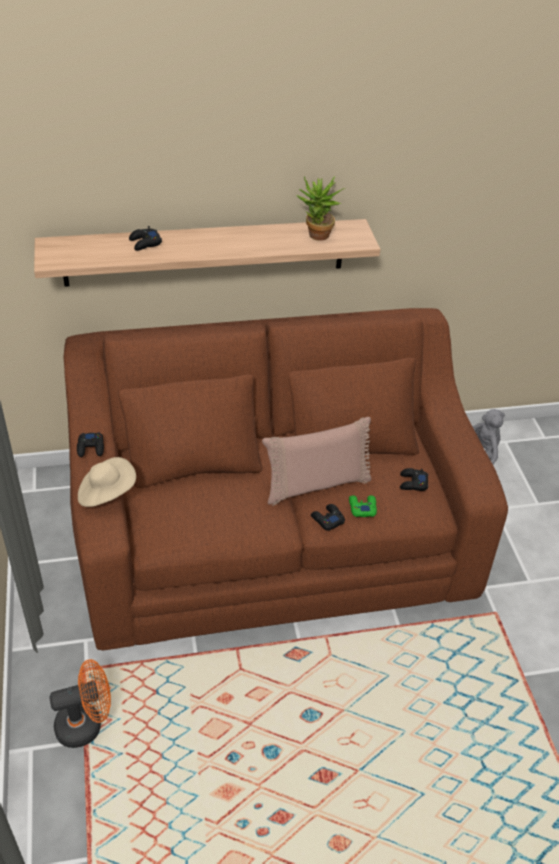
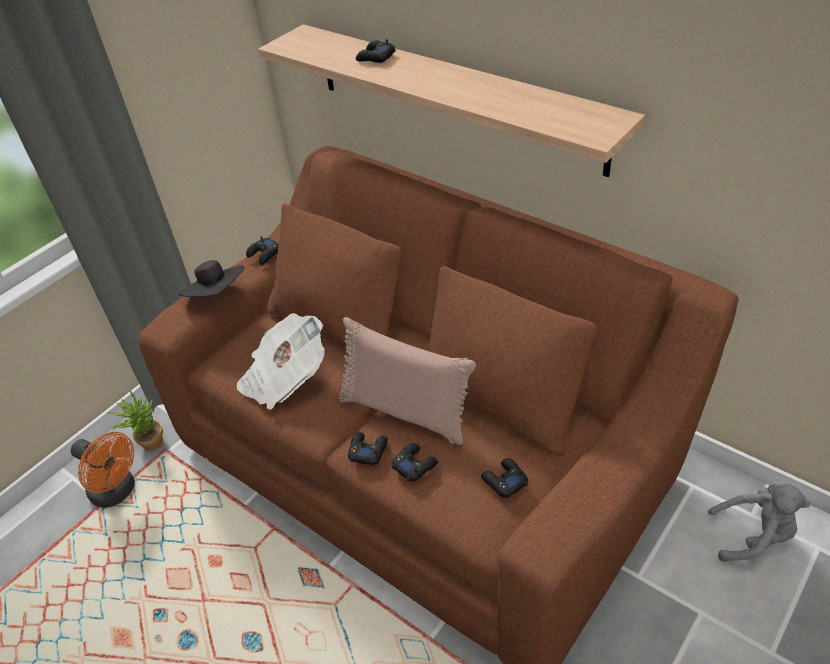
camera: 55 degrees right, 0 degrees up
(106, 493) = (217, 295): beige hat -> black hat
(218, 517) = (285, 378): none -> newspaper
(316, 236) = (550, 111): potted plant -> potted plant (148, 443)
(362, 508) = (414, 465): green game controller -> black game controller

